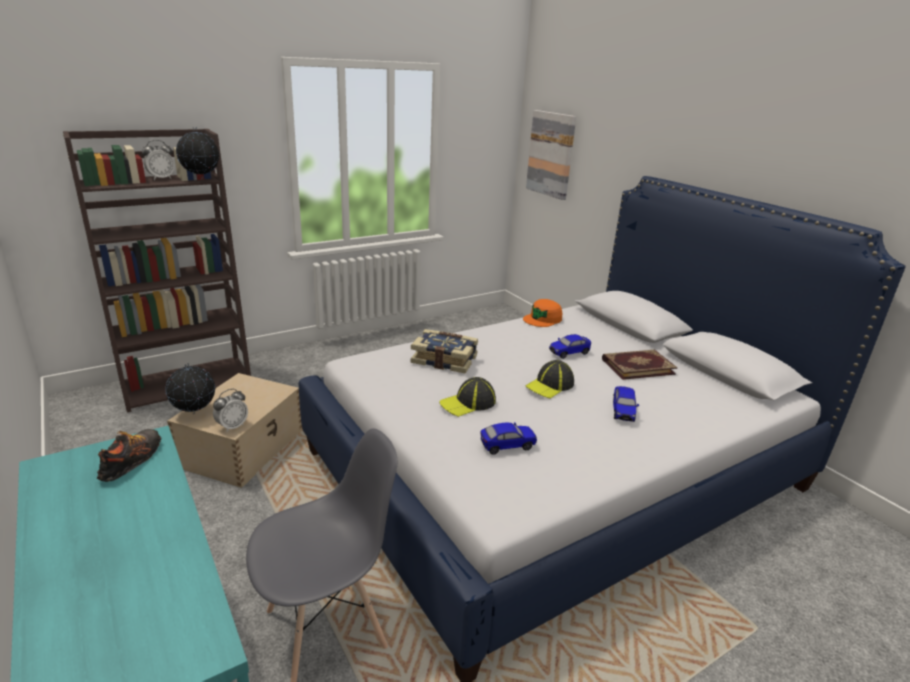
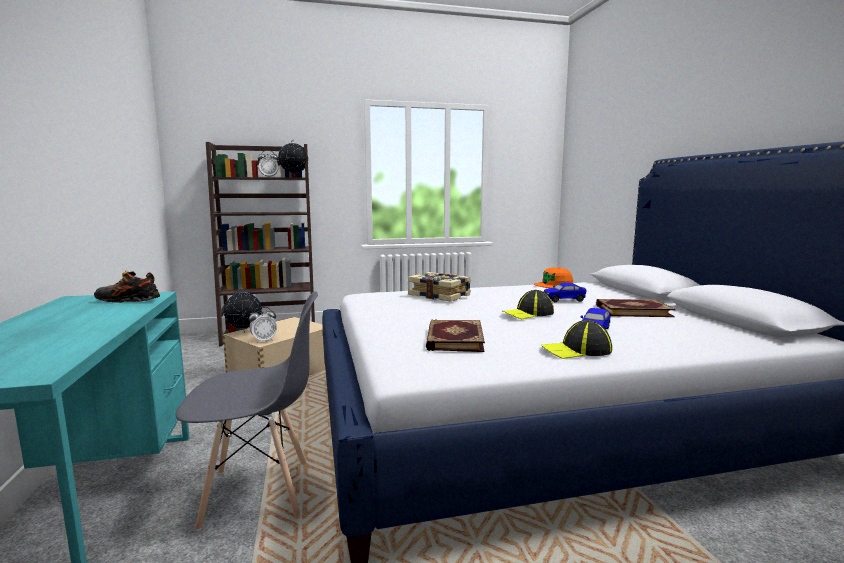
camera: 20 degrees right, 15 degrees down
(132, 461) = (128, 300): shoe -> shoe turned 120 degrees counterclockwise
(468, 403) = (439, 316): cap -> cap (576, 350)
(507, 446) = (453, 339): toy car -> book
(551, 154) = (585, 170): picture -> none

